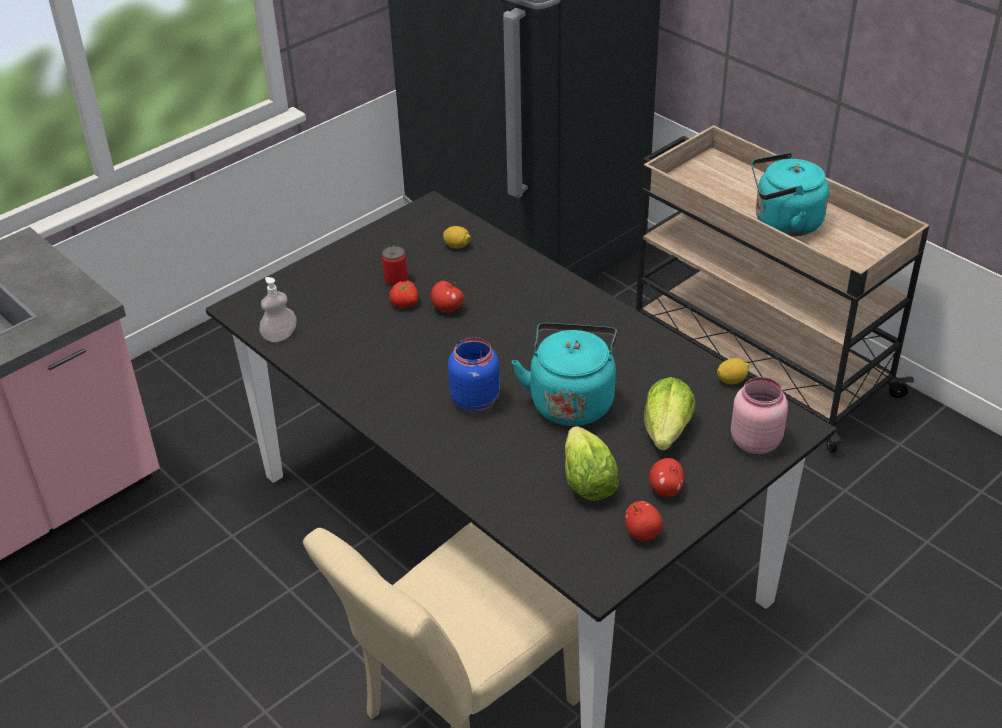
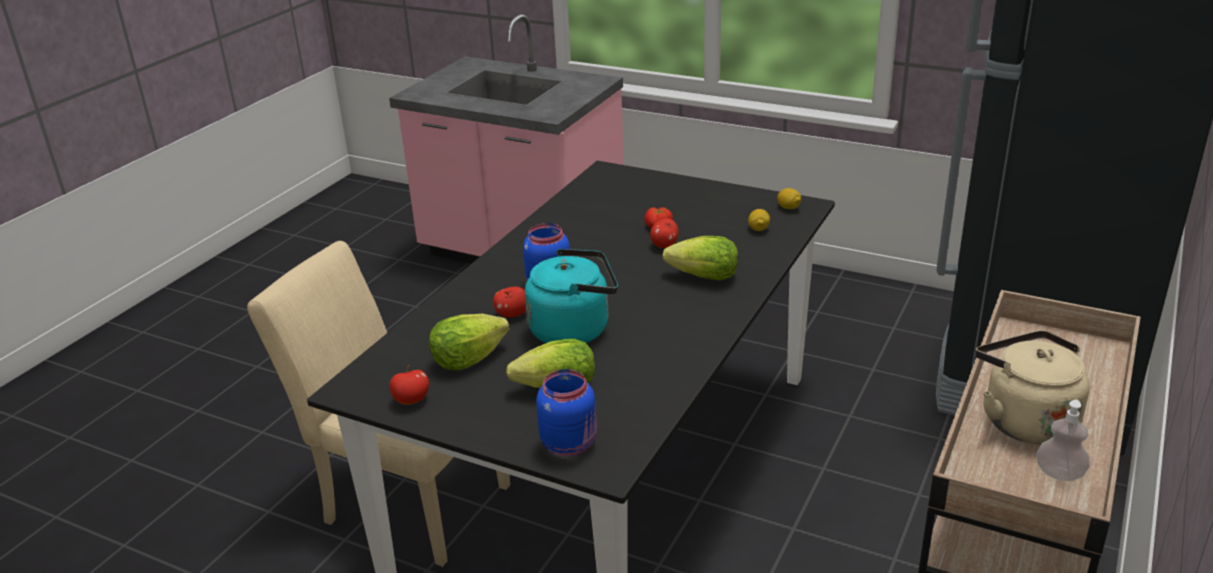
camera: 70 degrees right, 10 degrees down
(280, 335) = (581, 192): soap dispenser -> soap dispenser (1059, 473)
(396, 280) = (686, 216): can -> none
(526, 300) = (704, 277): none -> lettuce
(665, 490) = (474, 402): apple -> apple (512, 314)
(732, 380) = (659, 413): lemon -> lemon (788, 207)
(755, 440) = (570, 443): pink jar -> blue jar
(783, 223) = (1024, 420): turquoise kettle -> beige kettle

